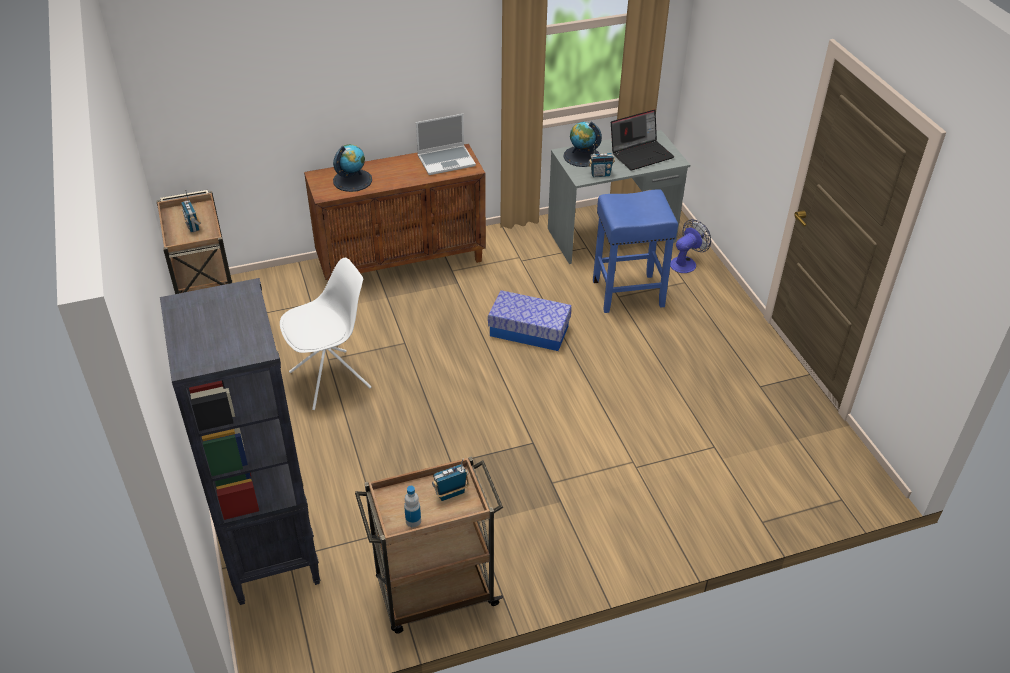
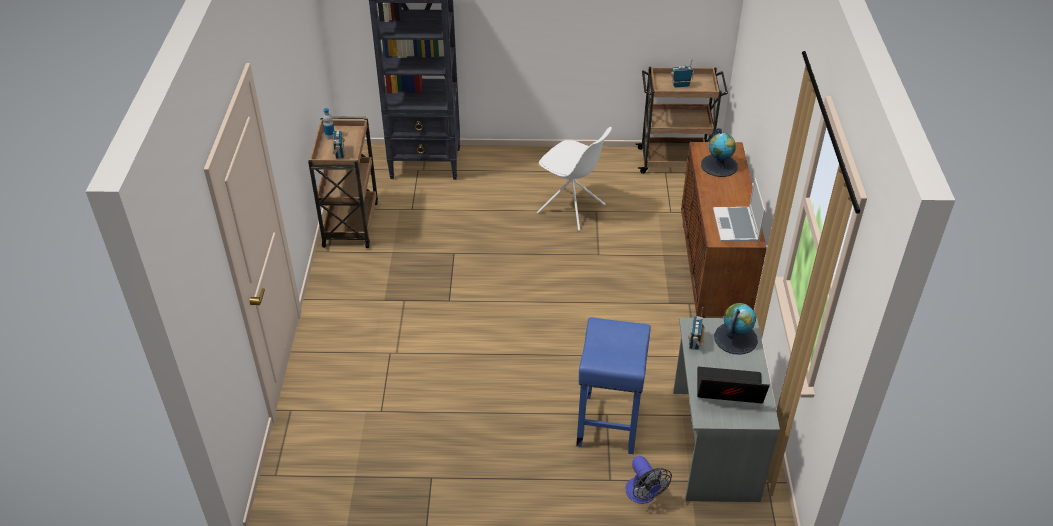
camera: 110 degrees right, 0 degrees up
(331, 379) = (572, 209): white chair -> white chair turned 45 degrees counterclockwise
(529, 331) = (581, 334): storage box -> none
(641, 154) = (728, 391): laptop -> laptop turned 105 degrees clockwise

